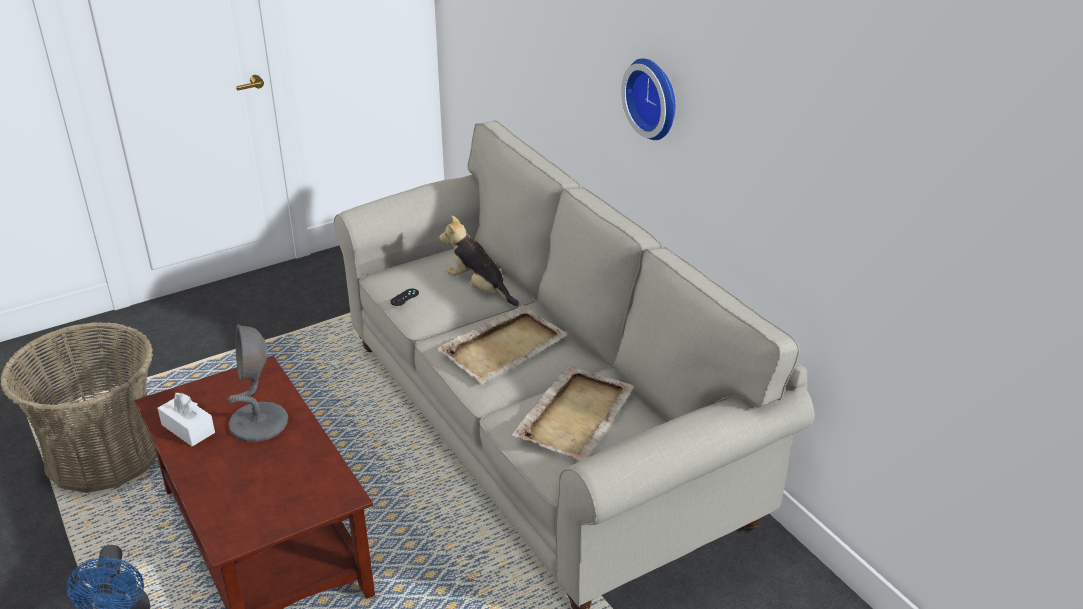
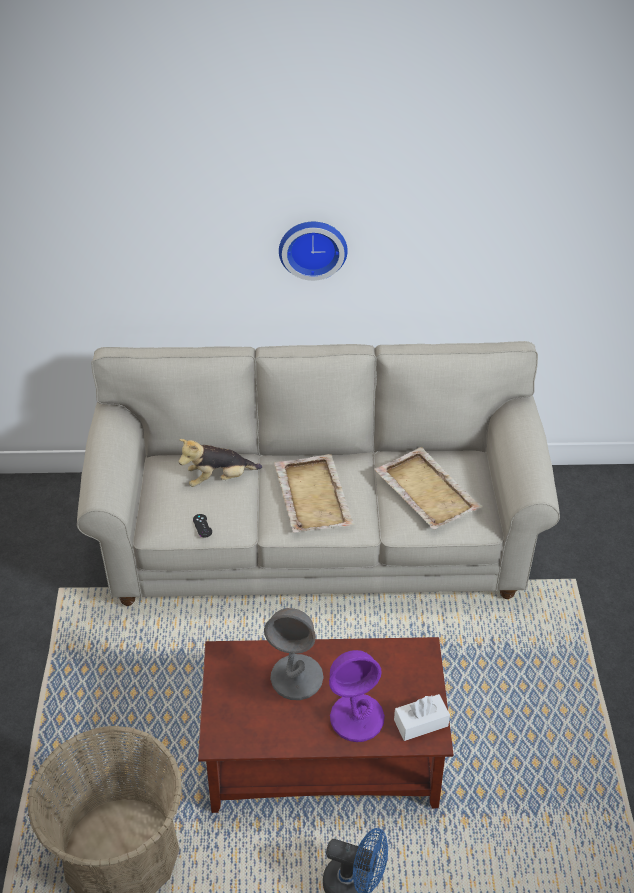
camera: 60 degrees left, 10 degrees up
(188, 429) = (271, 728): white tissue box -> white tissue box (421, 723)
(228, 479) = (357, 718): none -> purple table lamp

